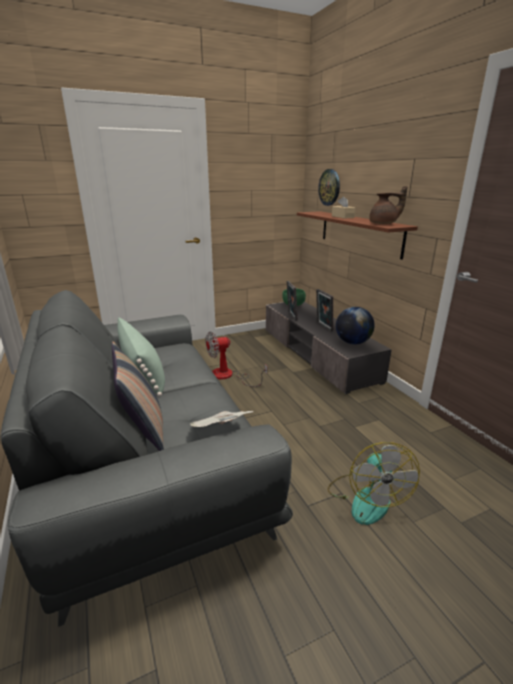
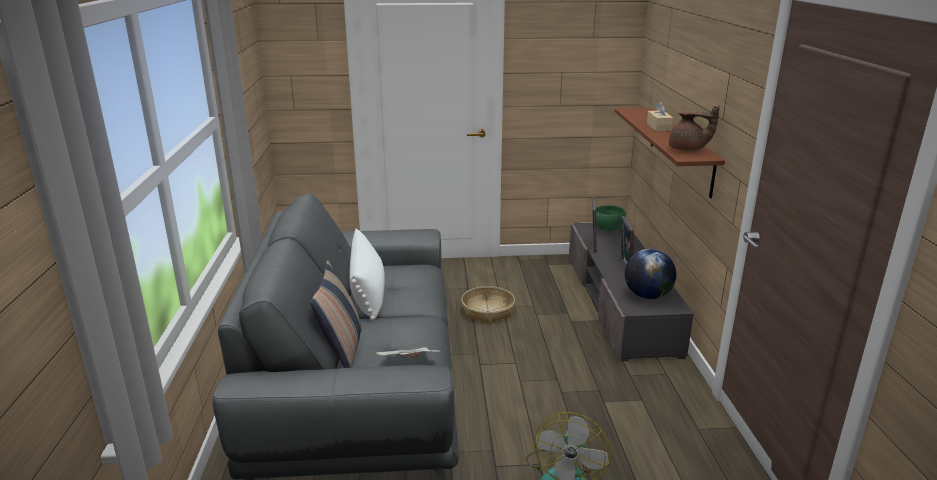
camera: 20 degrees right, 0 degrees up
(143, 373) = (368, 293): green pillow -> white pillow
(228, 376) = (488, 311): fan -> basket
(329, 187) = (661, 79): wall clock -> none

